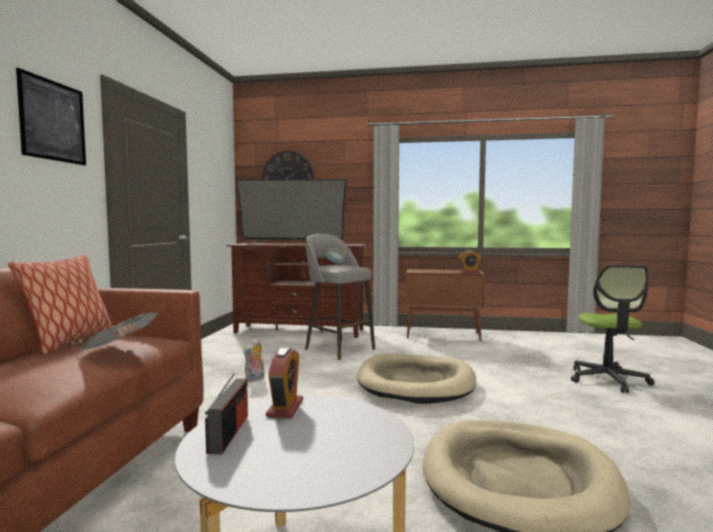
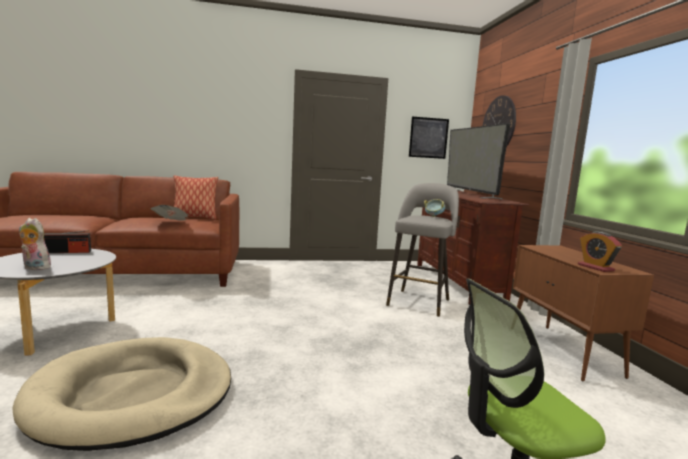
camera: 70 degrees right, 5 degrees up
(53, 121) = (252, 104): picture -> picture (428, 138)
(255, 379) = (314, 286): plush toy -> plush toy (34, 268)
(285, 408) = (95, 256): alarm clock -> none
(416, 383) = (348, 342): beige dog bed -> none

